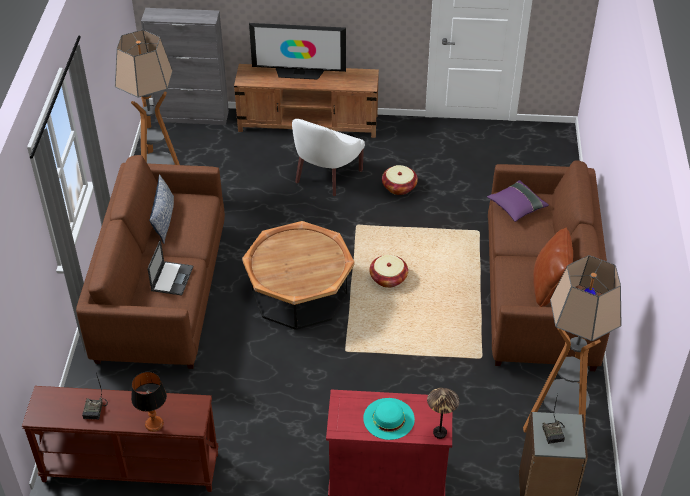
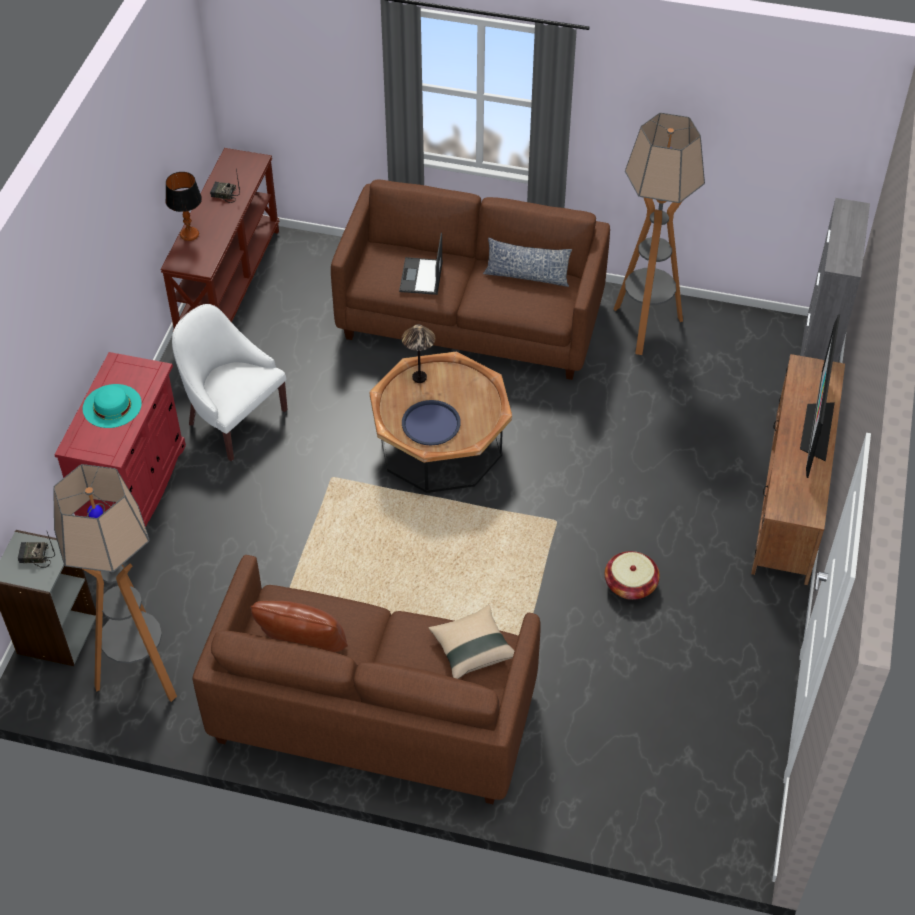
camera: 100 degrees right, 5 degrees up
(172, 278) = (421, 277): laptop -> laptop turned 75 degrees clockwise
(317, 264) = (431, 424): none -> blue tray
(325, 176) = (666, 500): white armchair -> white armchair (233, 419)
(388, 278) = (446, 540): basket -> none
(439, 433) = (74, 446): table lamp -> table lamp (419, 377)
(516, 207) = (472, 649): purple pillow -> beige pillow

